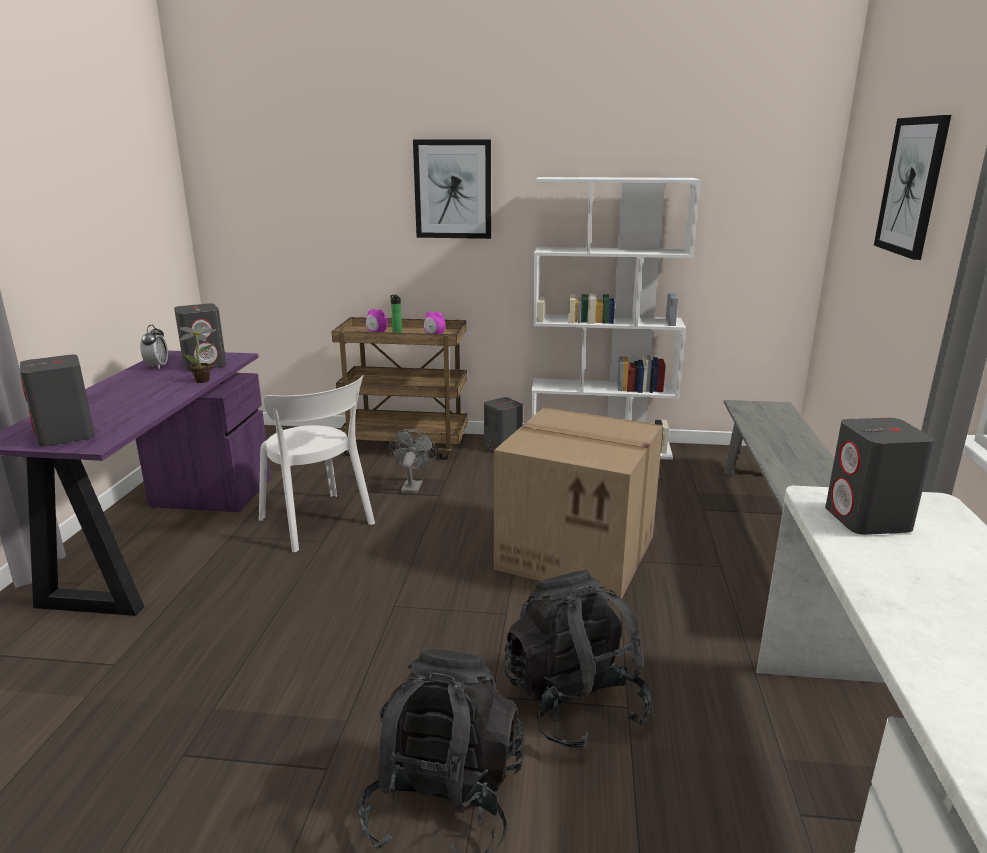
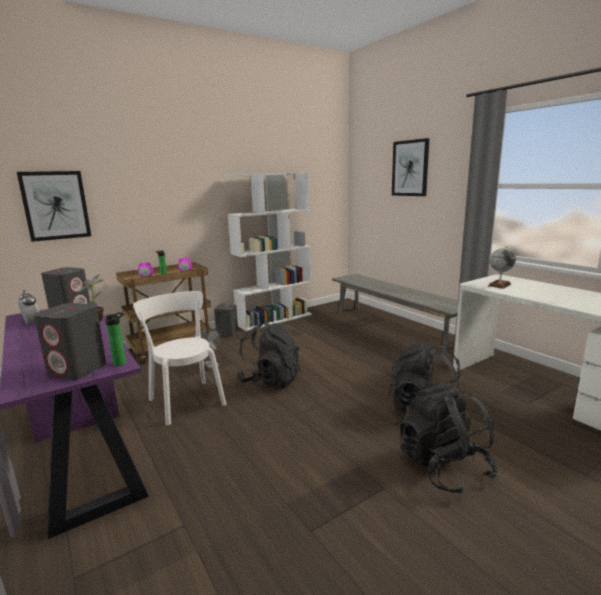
camera: 40 degrees left, 5 degrees down
(103, 442) = (121, 362): none -> bottle
(318, 523) = (186, 400): white chair -> white chair turned 135 degrees counterclockwise
(442, 542) = (270, 380): none -> black backpack
(453, 189) = (175, 183): picture -> picture (55, 205)
(579, 552) = (335, 360): cardboard box -> none
(868, 520) = (499, 285): grey speaker -> globe

